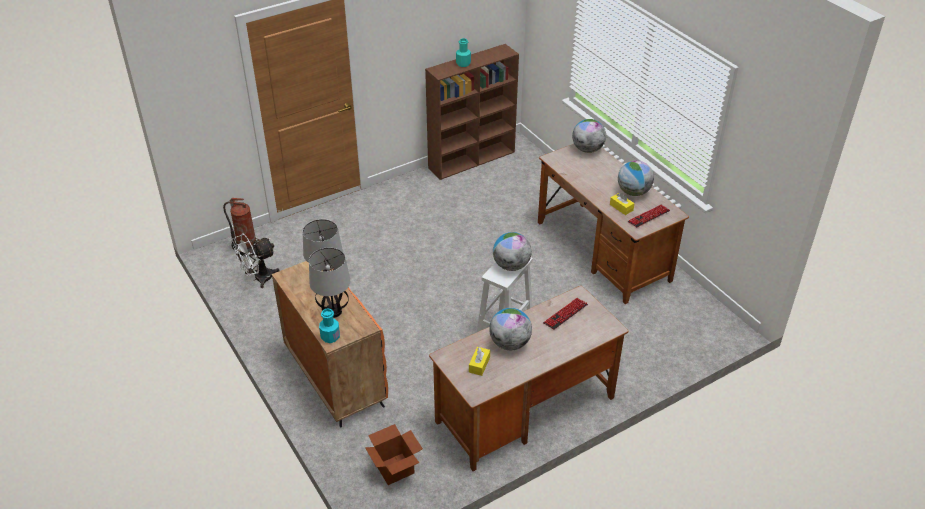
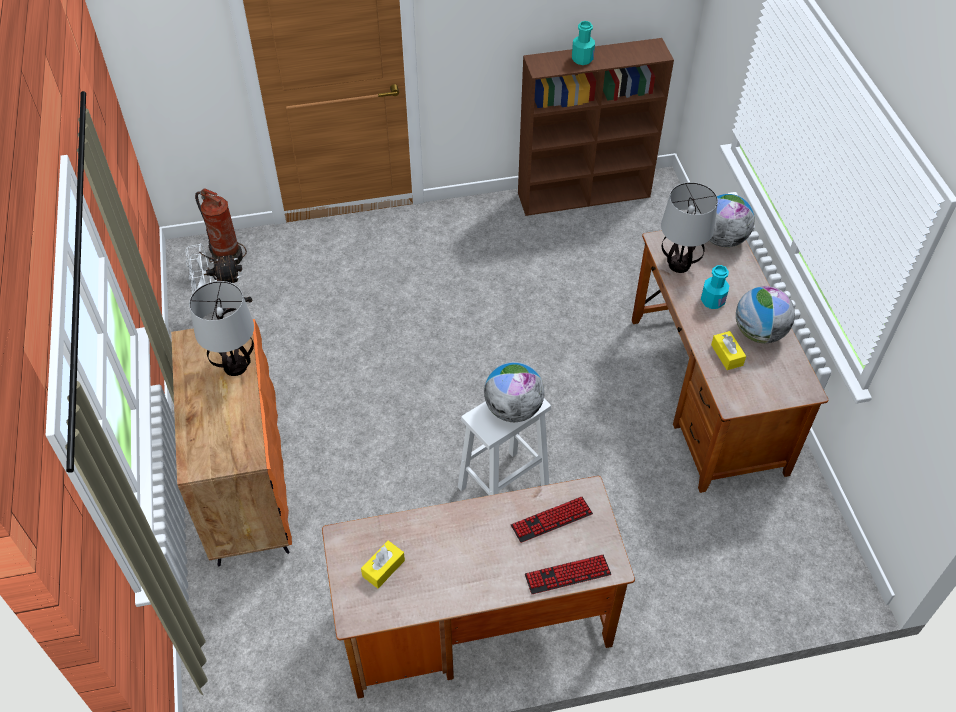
camera: 20 degrees right, 10 degrees up
(330, 337) = (194, 459): turquoise bottle -> turquoise bottle (712, 301)
(334, 311) = (220, 418): table lamp -> table lamp (679, 265)
(395, 469) = (257, 657): cardboard box -> none
(509, 343) = (445, 545): globe -> none
(648, 217) = (762, 383): keyboard -> keyboard (567, 575)

